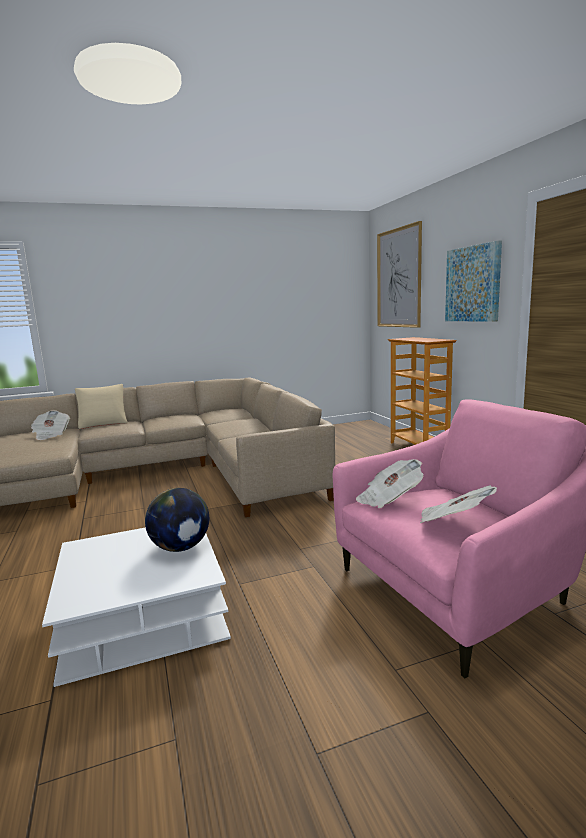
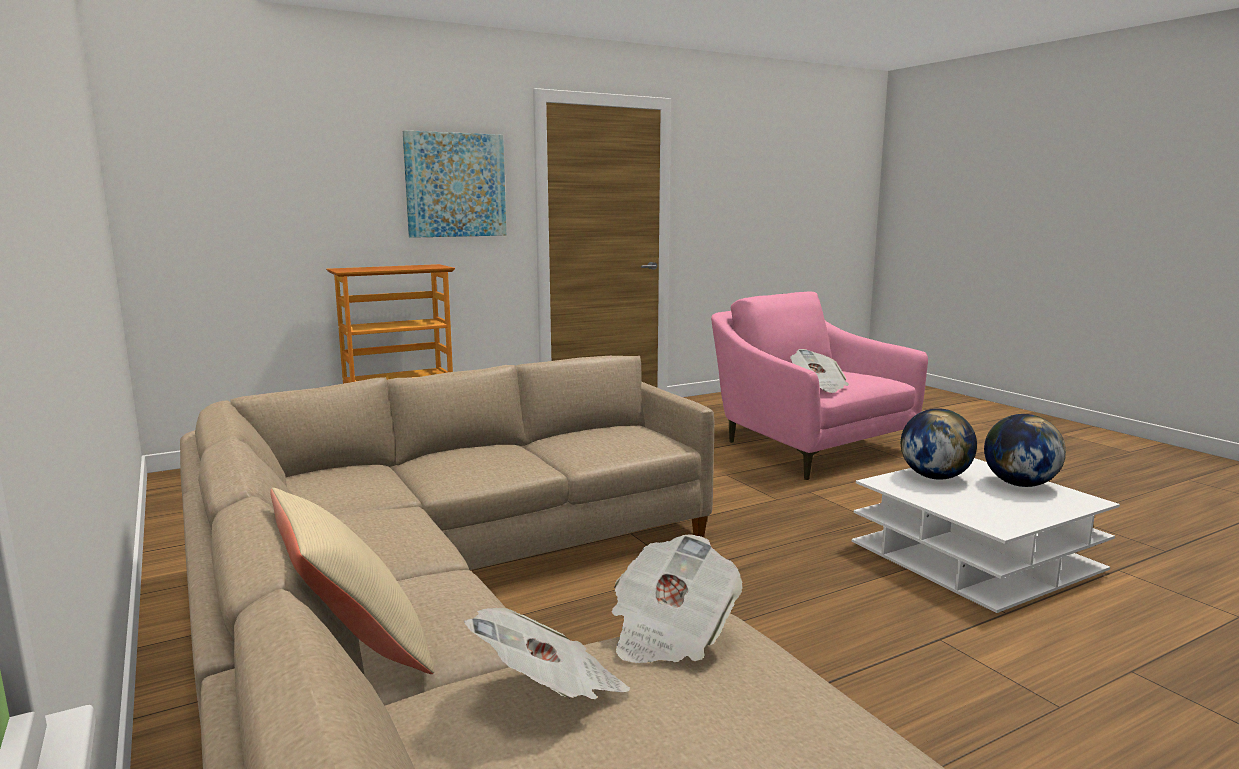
camera: 100 degrees left, 0 degrees up
(132, 583) = (1019, 484): none -> globe
(398, 278) = (247, 158): picture -> none
(453, 522) = (857, 372): newspaper -> newspaper (670, 632)

